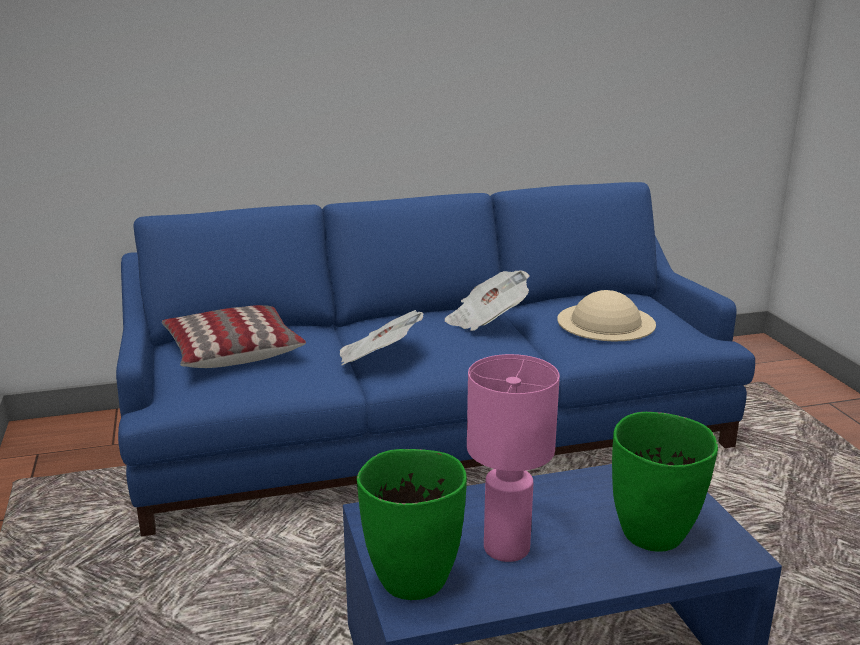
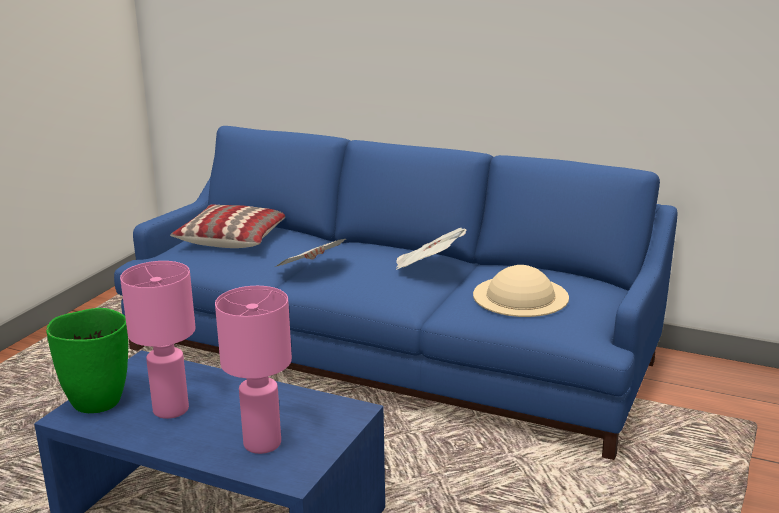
camera: 40 degrees right, 0 degrees up
(654, 535) = (263, 443): green vase -> pink table lamp

